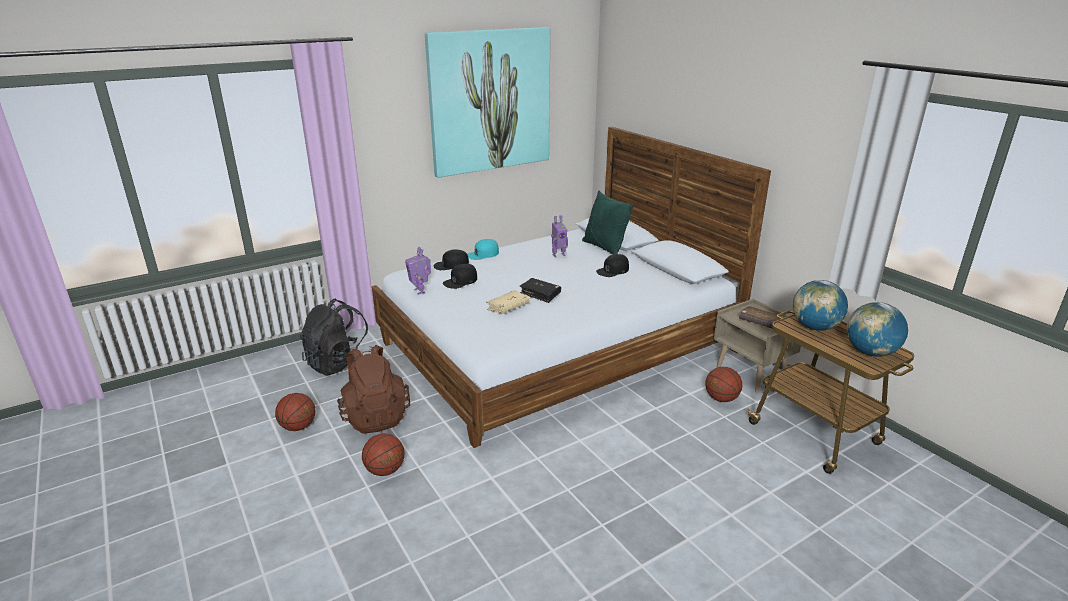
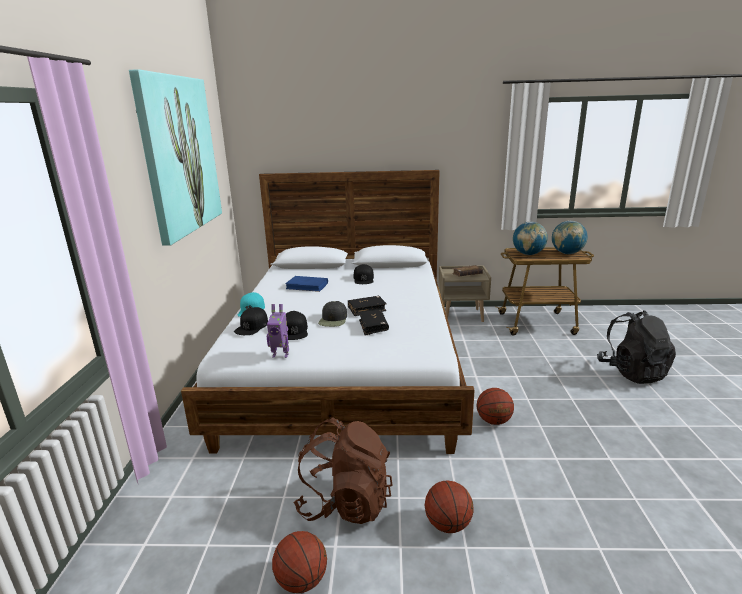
camera: 55 degrees left, 5 degrees down
(340, 363) = (204, 501): black backpack -> black backpack (632, 372)
(501, 288) = (333, 320): none -> black cap
(508, 307) = (373, 326): beige book -> black book
(558, 255) = (307, 286): toy robot -> blue book
(604, 247) = (321, 271): green pillow -> none
(721, 399) = (479, 333): basketball -> basketball (493, 421)

